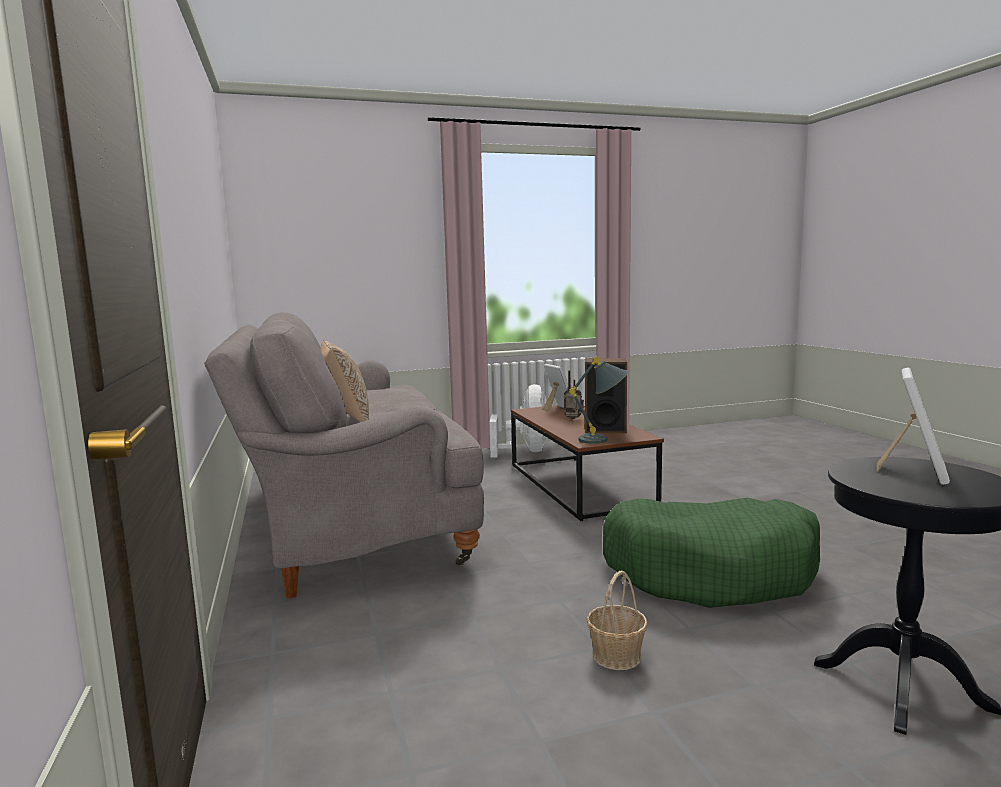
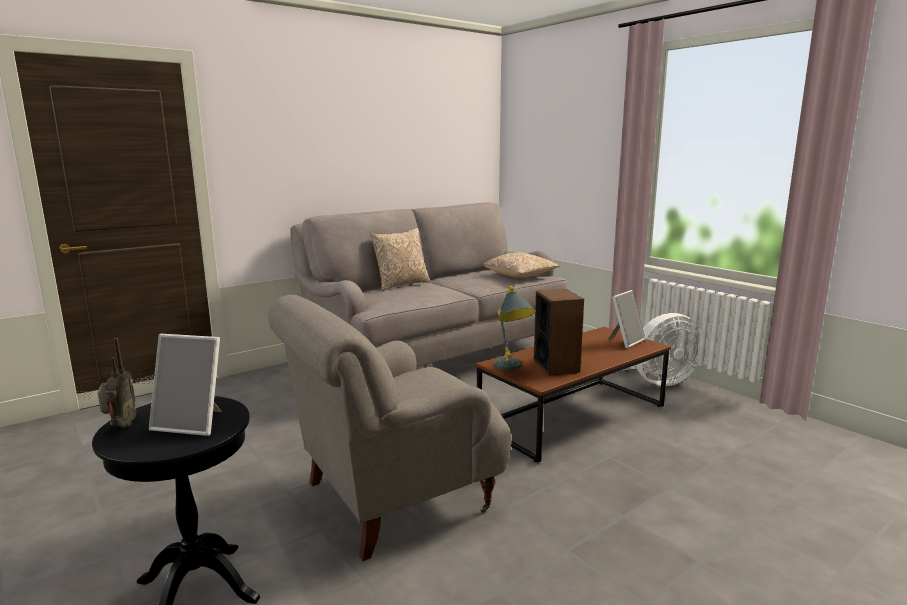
camera: 70 degrees right, 5 degrees up
(389, 389) = (520, 276): none -> pillow
(573, 419) = (587, 351): radio -> radio (120, 426)
(616, 656) = (249, 466): basket -> none
(711, 571) = (392, 497): green dog bed -> grey armchair

